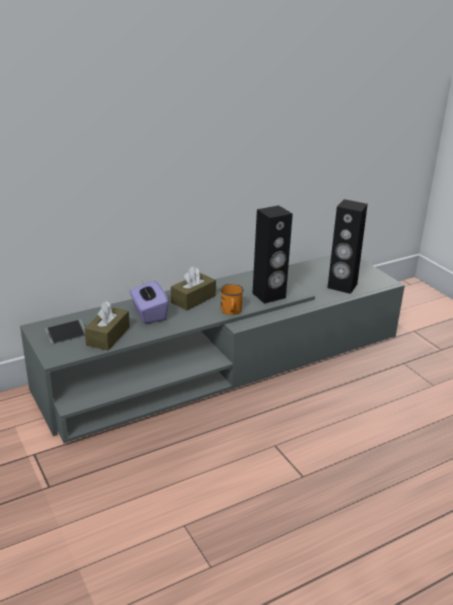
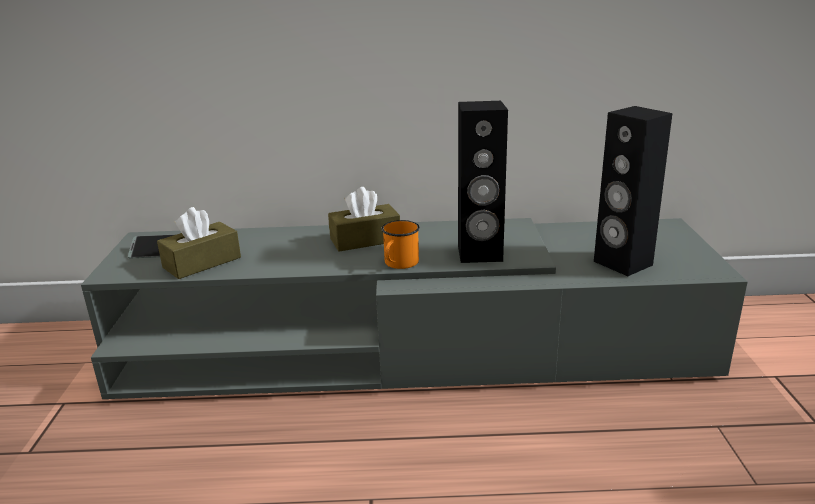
camera: 30 degrees right, 5 degrees down
(149, 314) = (285, 246): purple tissue box -> none

